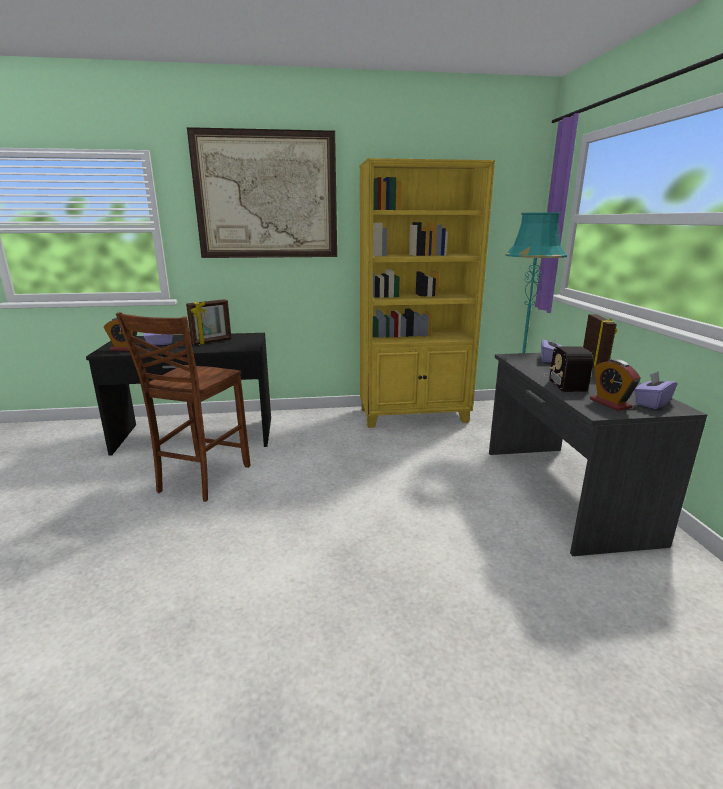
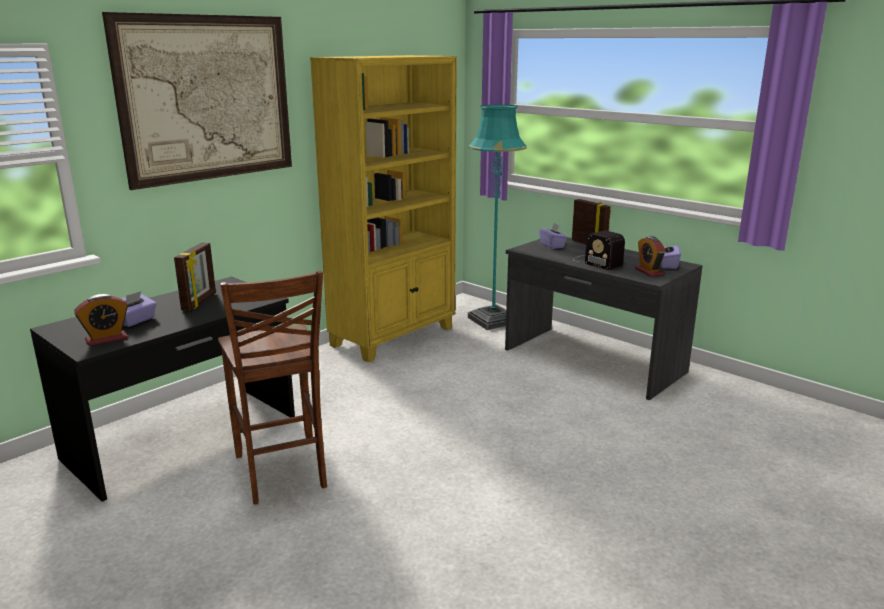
camera: 40 degrees left, 0 degrees up
(610, 403) = (648, 272): alarm clock -> alarm clock turned 45 degrees clockwise

